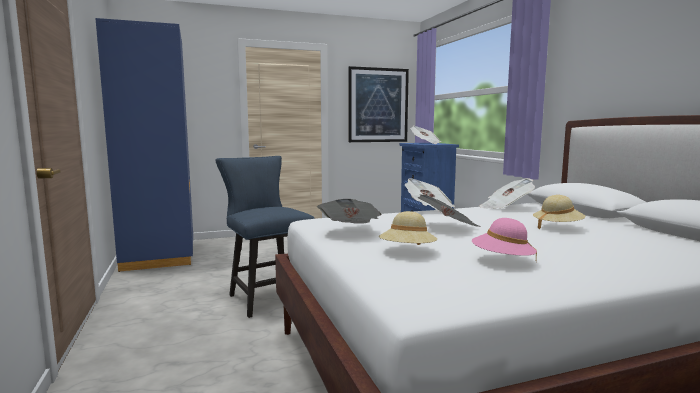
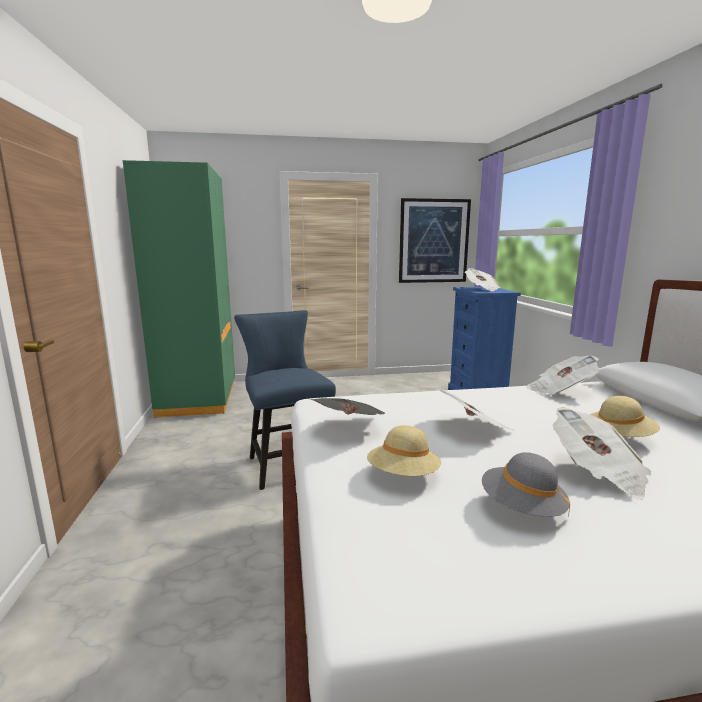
camera: 10 degrees right, 5 degrees up
(160, 255) = (199, 399): blue wardrobe -> green wardrobe
(429, 209) = (462, 389): newspaper -> newspaper (598, 473)
(502, 261) = (522, 508): pink hat -> grey hat

